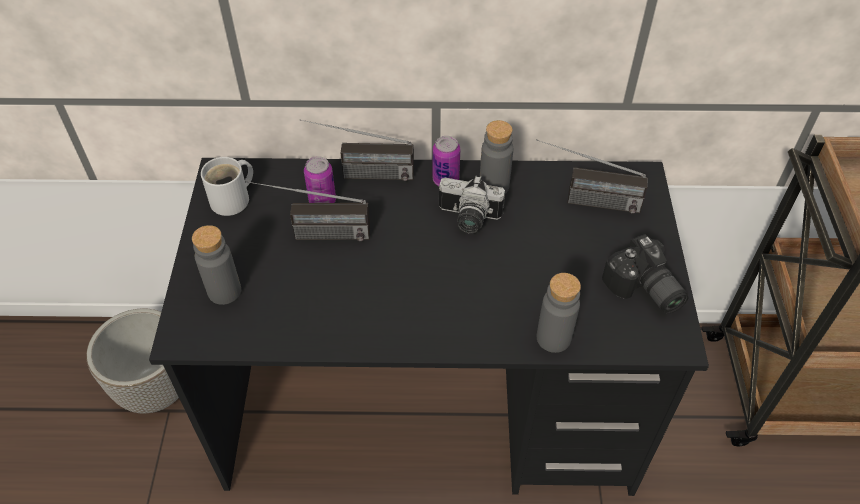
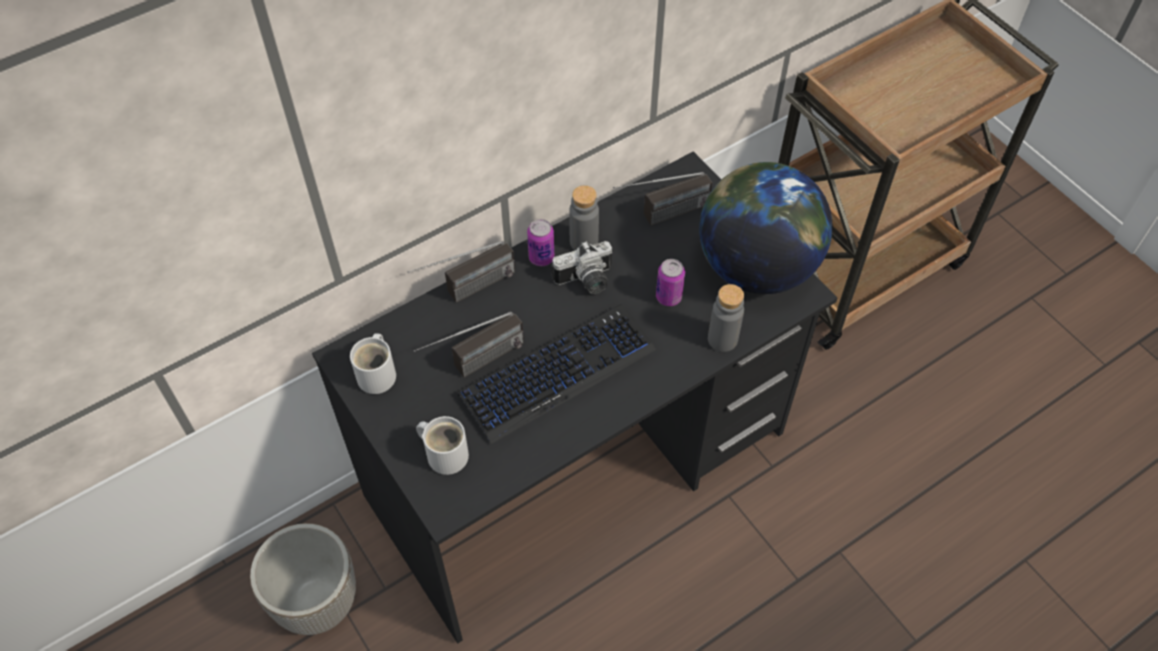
camera: 35 degrees left, 5 degrees up
(224, 291) = (445, 453): grey bottle -> white mug
(322, 201) = (456, 332): can -> can (668, 297)
(375, 280) = (557, 372): none -> keyboard
(643, 291) = (756, 266): camera -> globe

